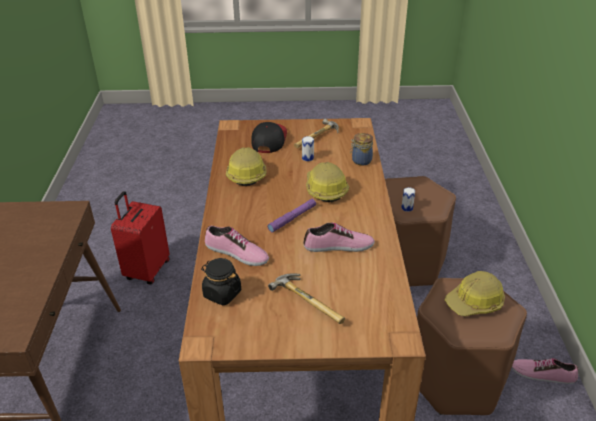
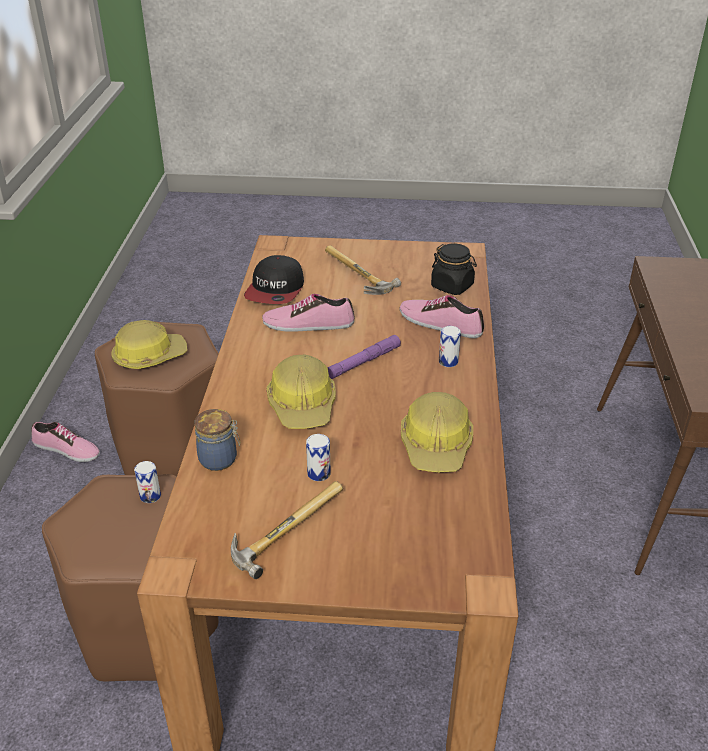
camera: 175 degrees left, 0 degrees up
(146, 270) = (625, 653): red suitcase -> none
(234, 222) = (448, 361): none -> can
(268, 140) = (394, 532): cap -> cap (276, 290)

